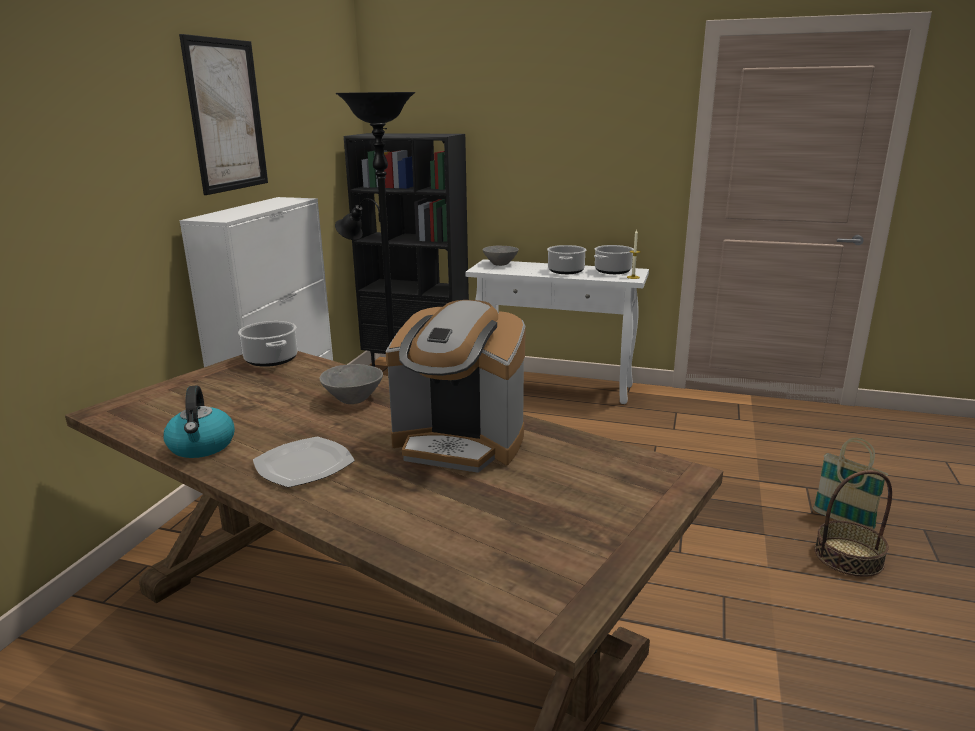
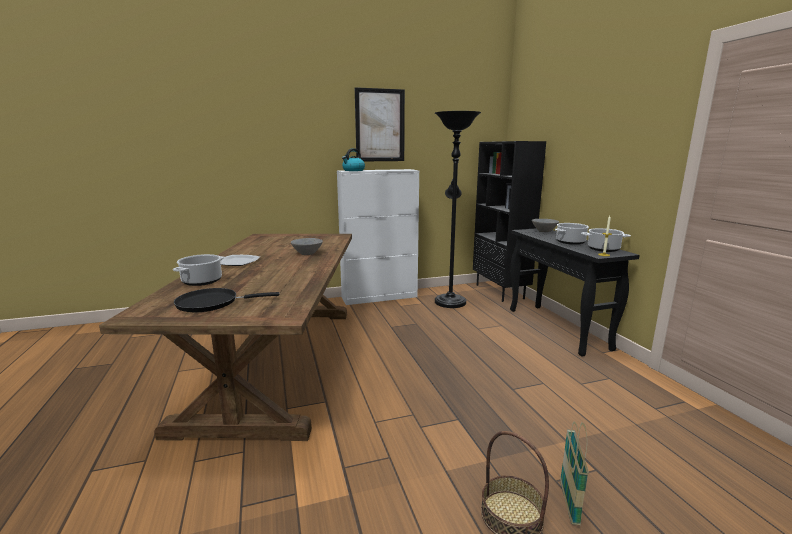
camera: 55 degrees right, 5 degrees down
(202, 446) = (242, 249): kettle -> kettle (353, 170)
(270, 359) = (333, 237): cooking pot -> cooking pot (202, 281)
(459, 443) = (279, 275): coffee machine -> none
(555, 386) = (557, 328): white console table -> black console table
(558, 523) = (212, 303): none -> black frying pan

